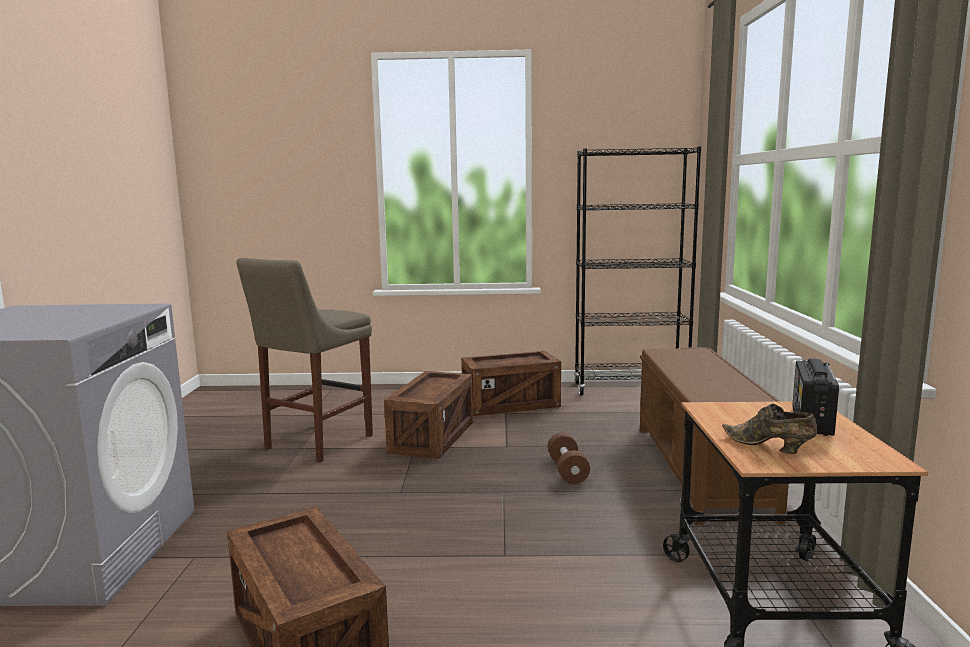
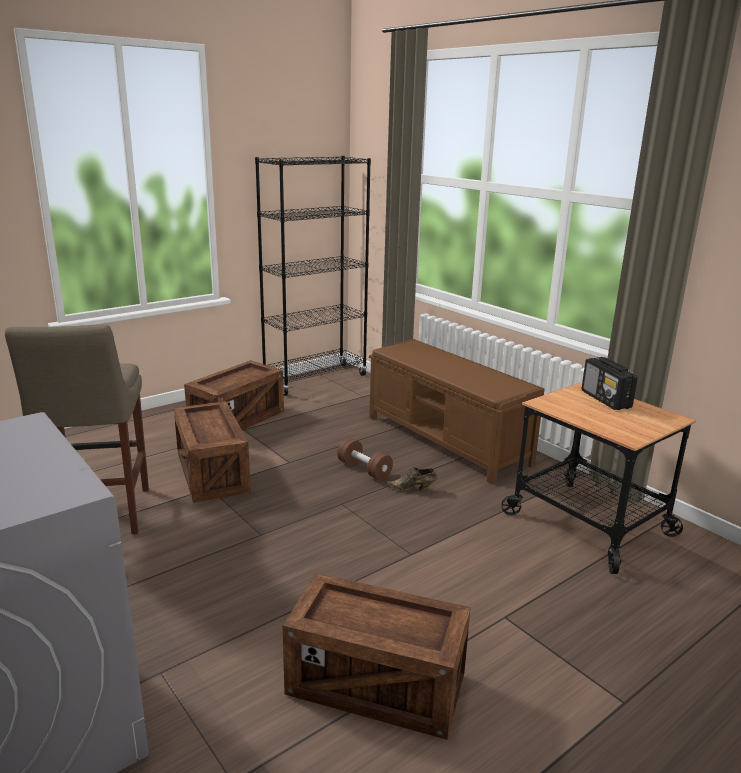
camera: 40 degrees left, 10 degrees up
(769, 447) = (618, 425): brown shoe -> brown shoe (413, 489)

